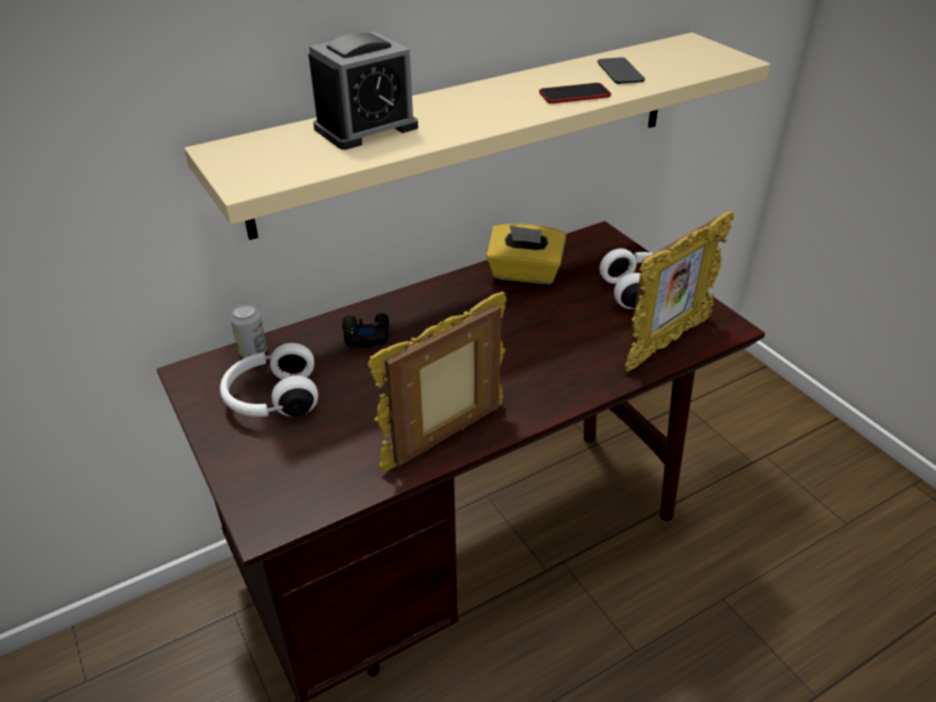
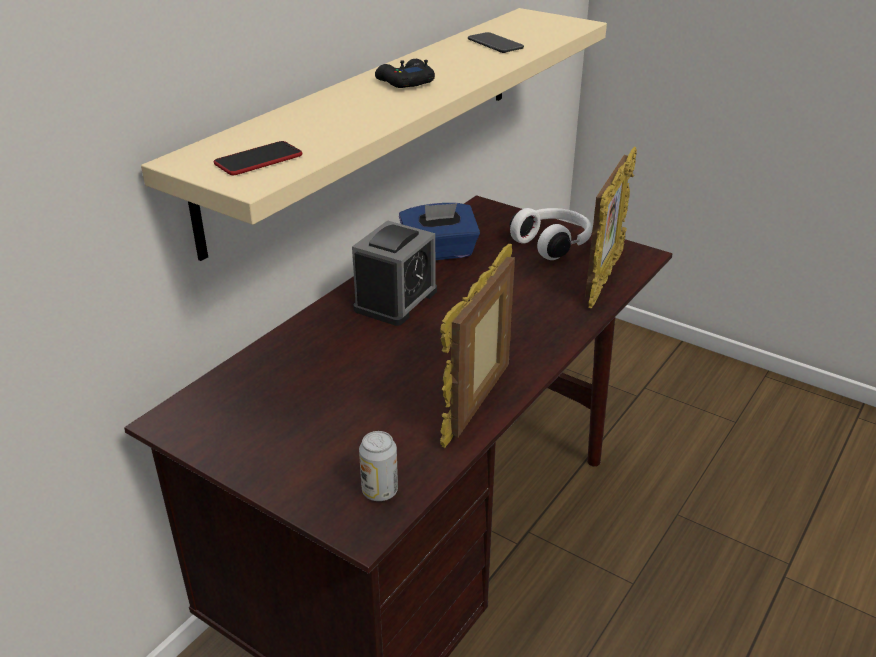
camera: 25 degrees left, 5 degrees down
(253, 352) = (223, 384): can -> can (380, 491)
(272, 399) = (279, 419): white headphones -> none
(366, 128) = (315, 118): alarm clock -> alarm clock (396, 300)
(366, 335) = (329, 339): black game controller -> black game controller (404, 82)
(524, 273) = (439, 252): yellow tissue box -> blue tissue box
(574, 95) = (476, 66): phone -> phone (258, 160)

